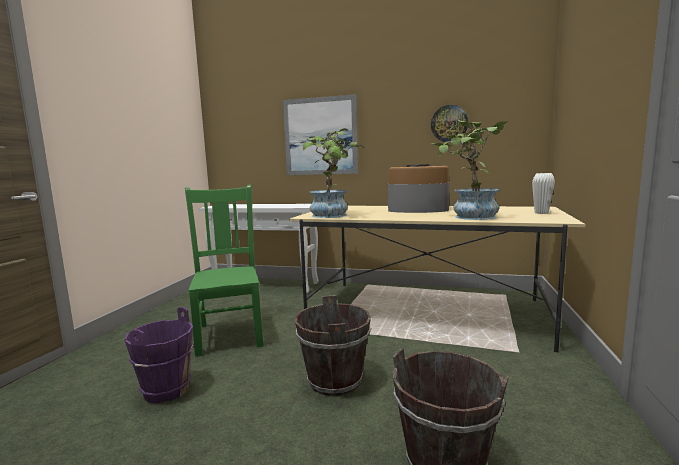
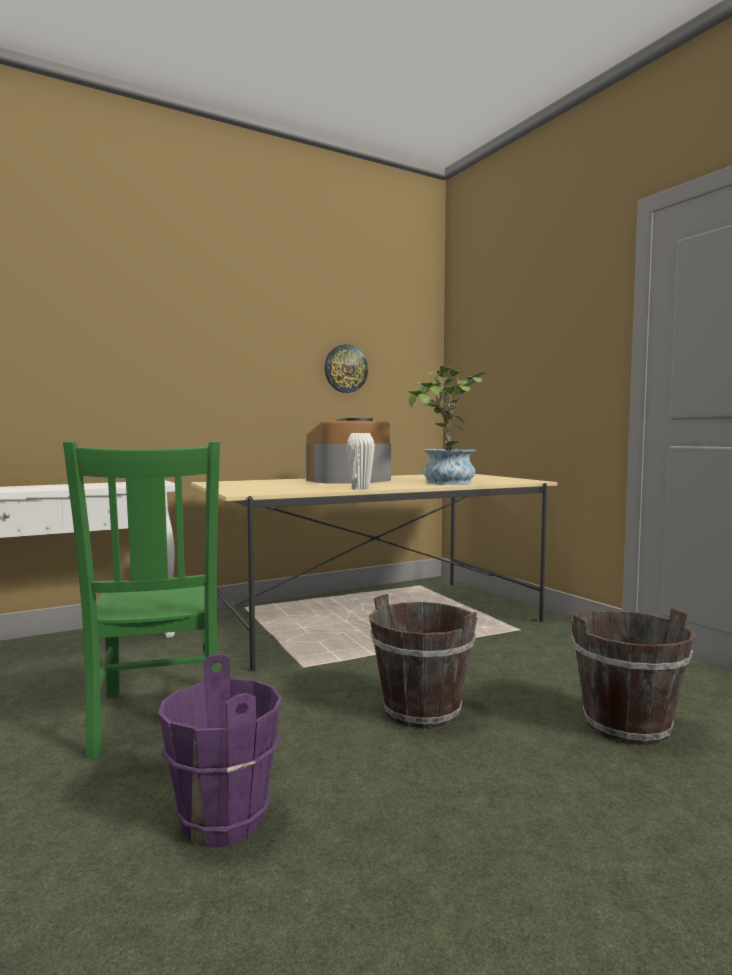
camera: 45 degrees left, 5 degrees down
(230, 333) = (158, 719): green chair -> green chair turned 135 degrees counterclockwise
(320, 136) = (161, 367): picture -> none
(333, 215) = (278, 490): potted plant -> none
(541, 213) = (486, 477): white vase -> white vase (360, 488)

